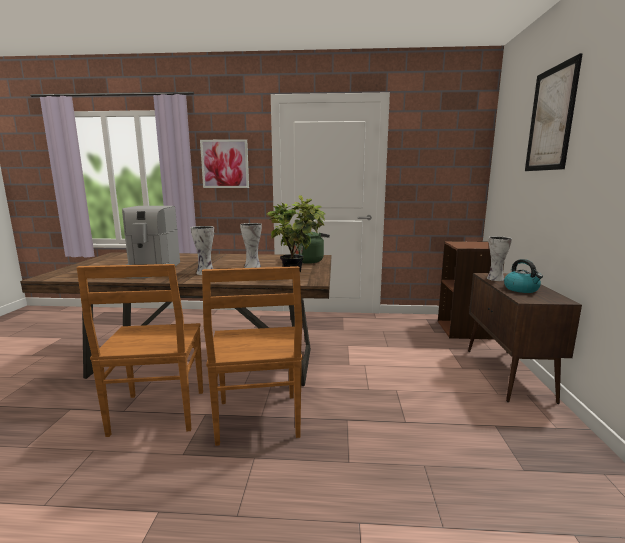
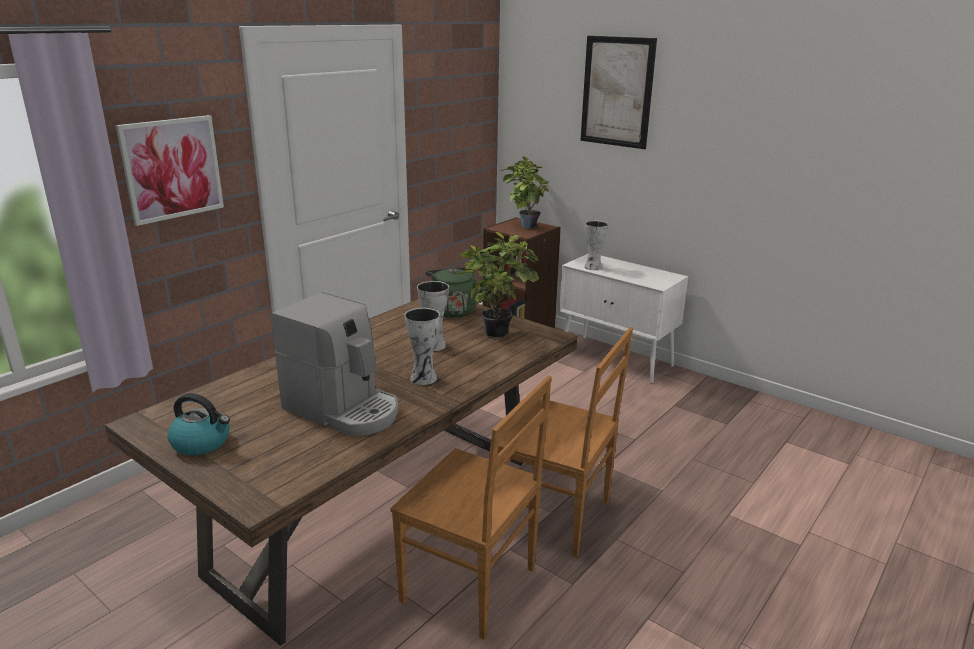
camera: 55 degrees left, 10 degrees up
(477, 244) = (524, 226): none -> potted plant
(508, 374) = (616, 359): brown cabinet -> white cabinet
(521, 289) = (633, 274): kettle -> kettle (202, 443)

